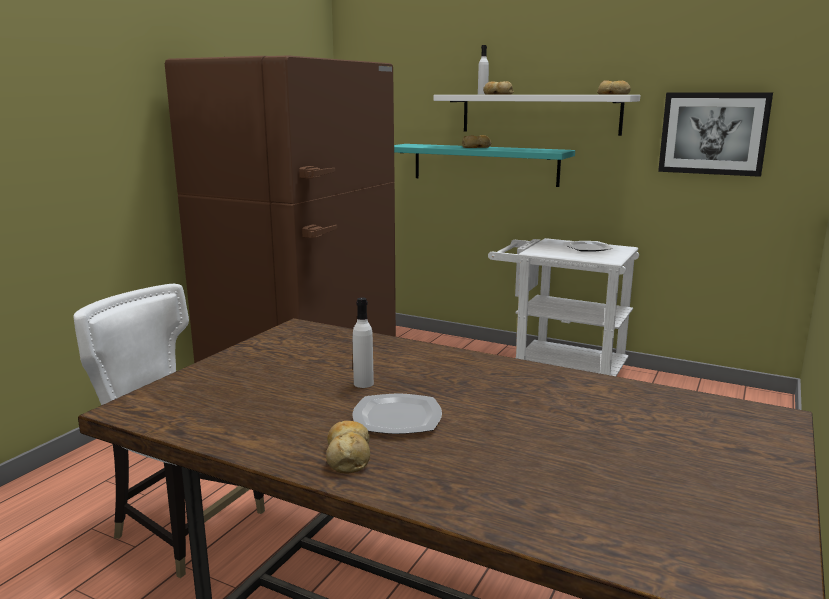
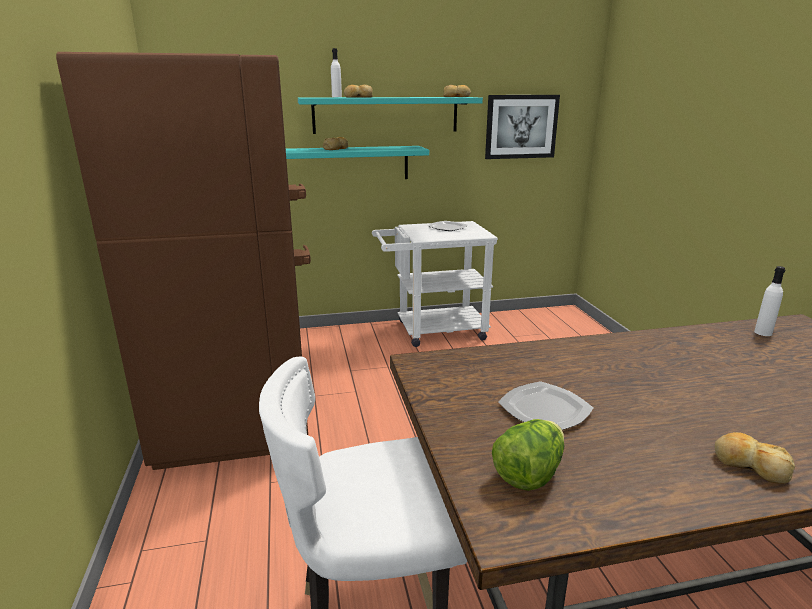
camera: 40 degrees left, 5 degrees up
(202, 396) = (529, 473): none -> lettuce
(363, 383) = (599, 396): white bottle -> white bottle (763, 333)
(398, 418) = (690, 414): plate -> plate (545, 409)
(539, 114) = (386, 115): white shelf -> turquoise shelf

